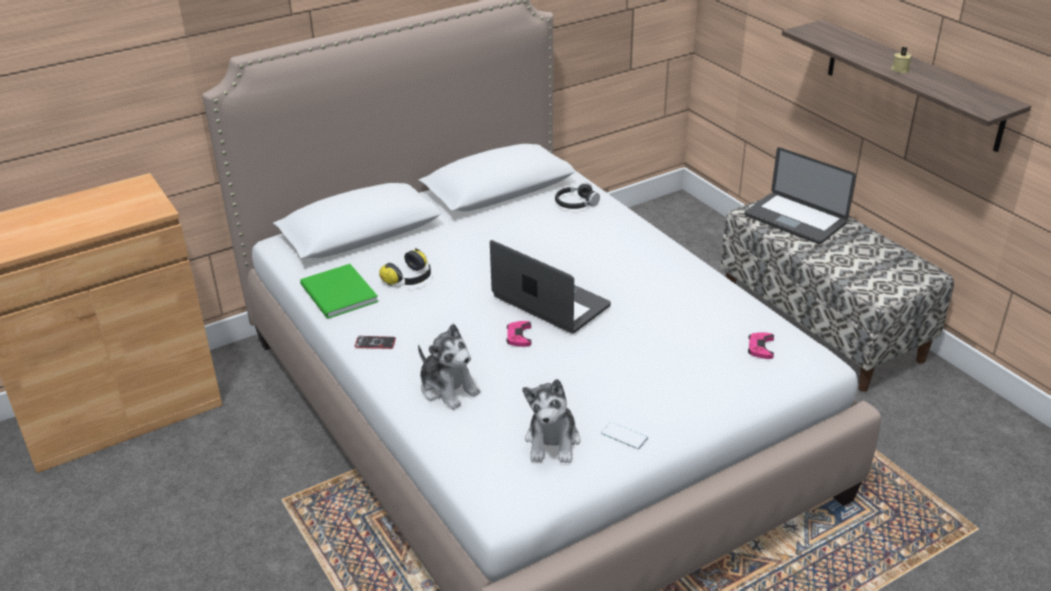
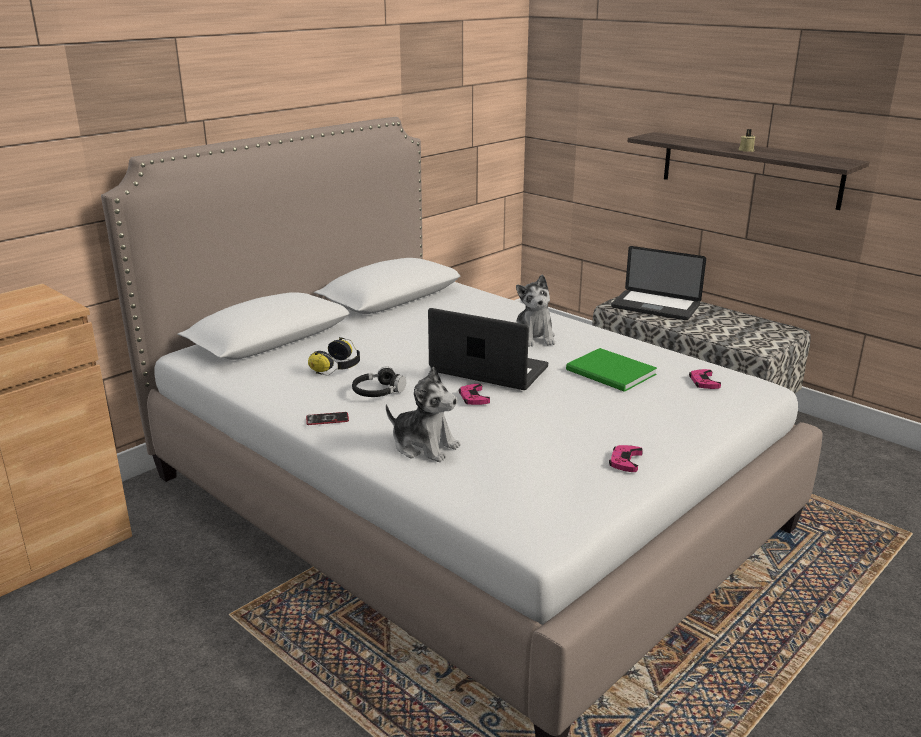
camera: 15 degrees left, 10 degrees down
(338, 295) = (268, 386): green book -> green book (611, 373)
(552, 441) = (557, 475): plush toy -> plush toy (534, 337)
(576, 203) = (469, 301): black headphones -> black headphones (378, 392)
(624, 436) = (625, 461): phone -> pink game controller

